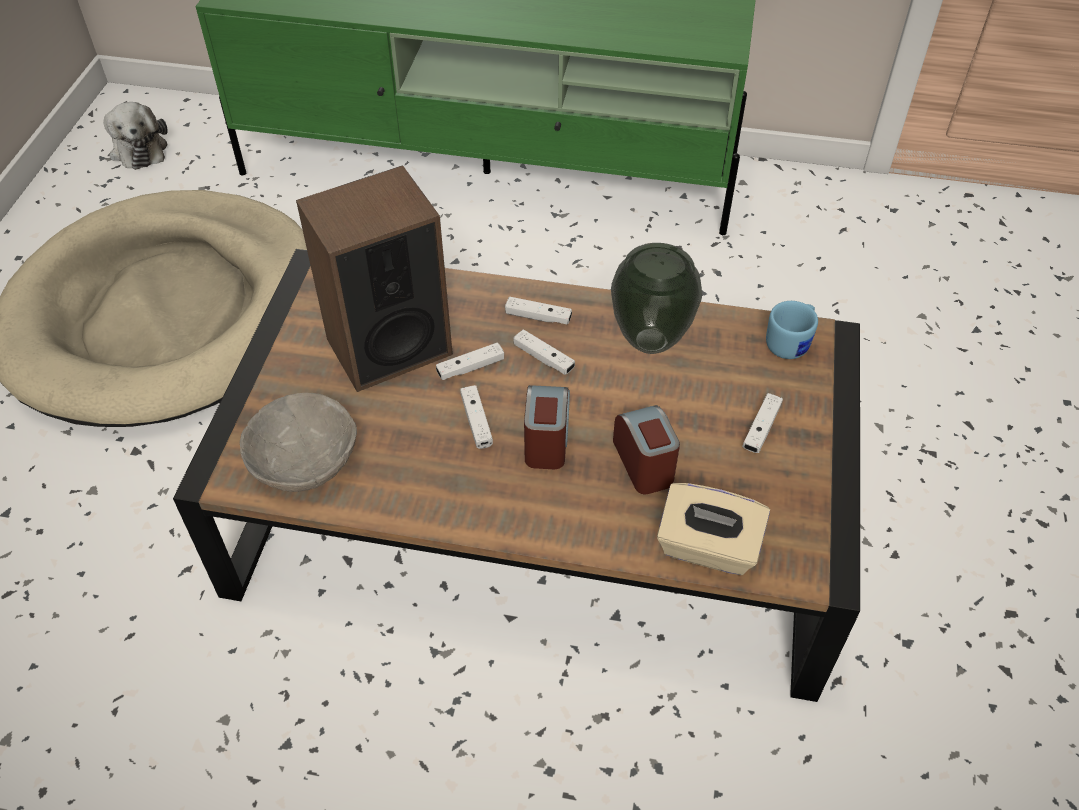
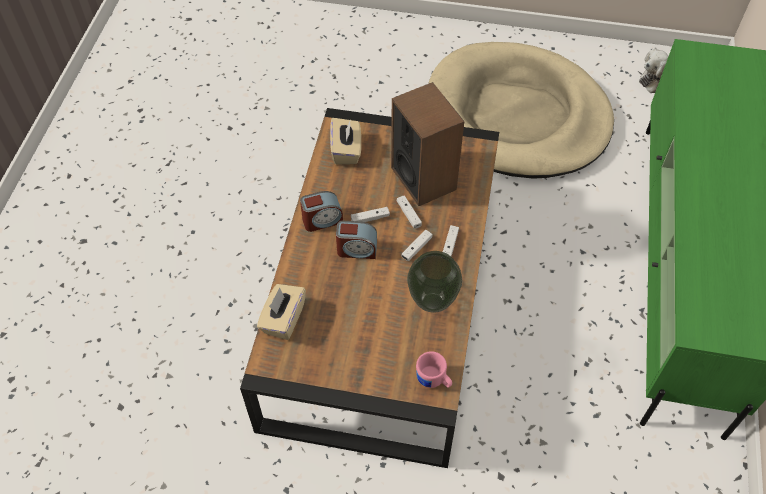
camera: 90 degrees right, 5 degrees up
(303, 460) = (346, 151): grey bowl -> beige tissue box
(644, 463) = (340, 294): alarm clock -> alarm clock (322, 220)
(761, 429) = (363, 354): white game controller -> none
(791, 343) = (434, 380): blue mug -> pink mug

